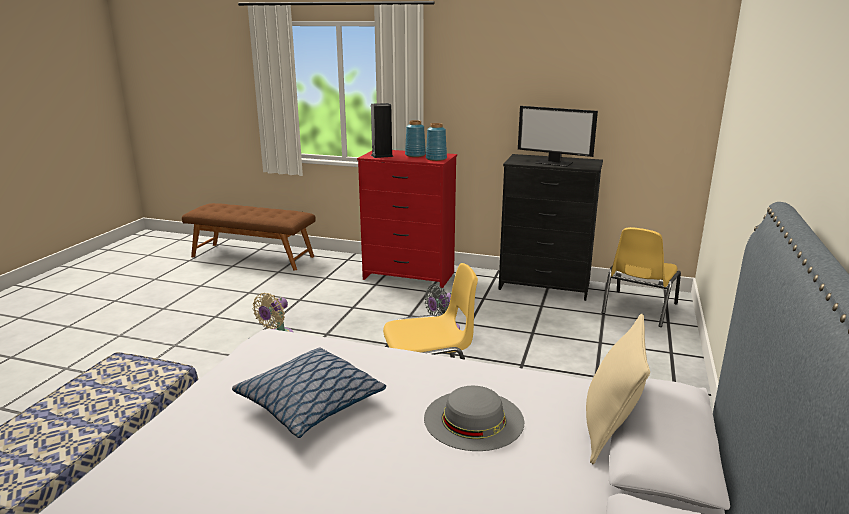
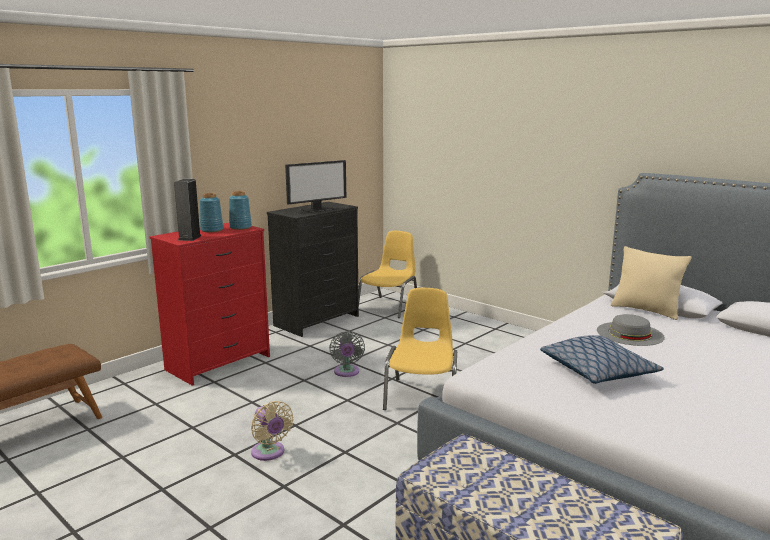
camera: 65 degrees left, 5 degrees down
(638, 309) = (389, 307): yellow chair -> yellow chair turned 120 degrees counterclockwise

